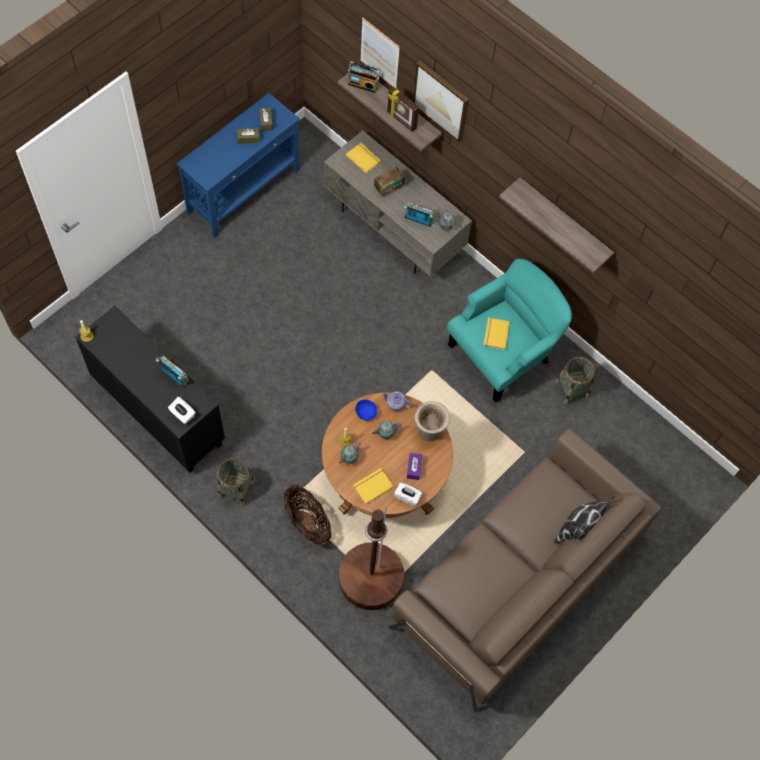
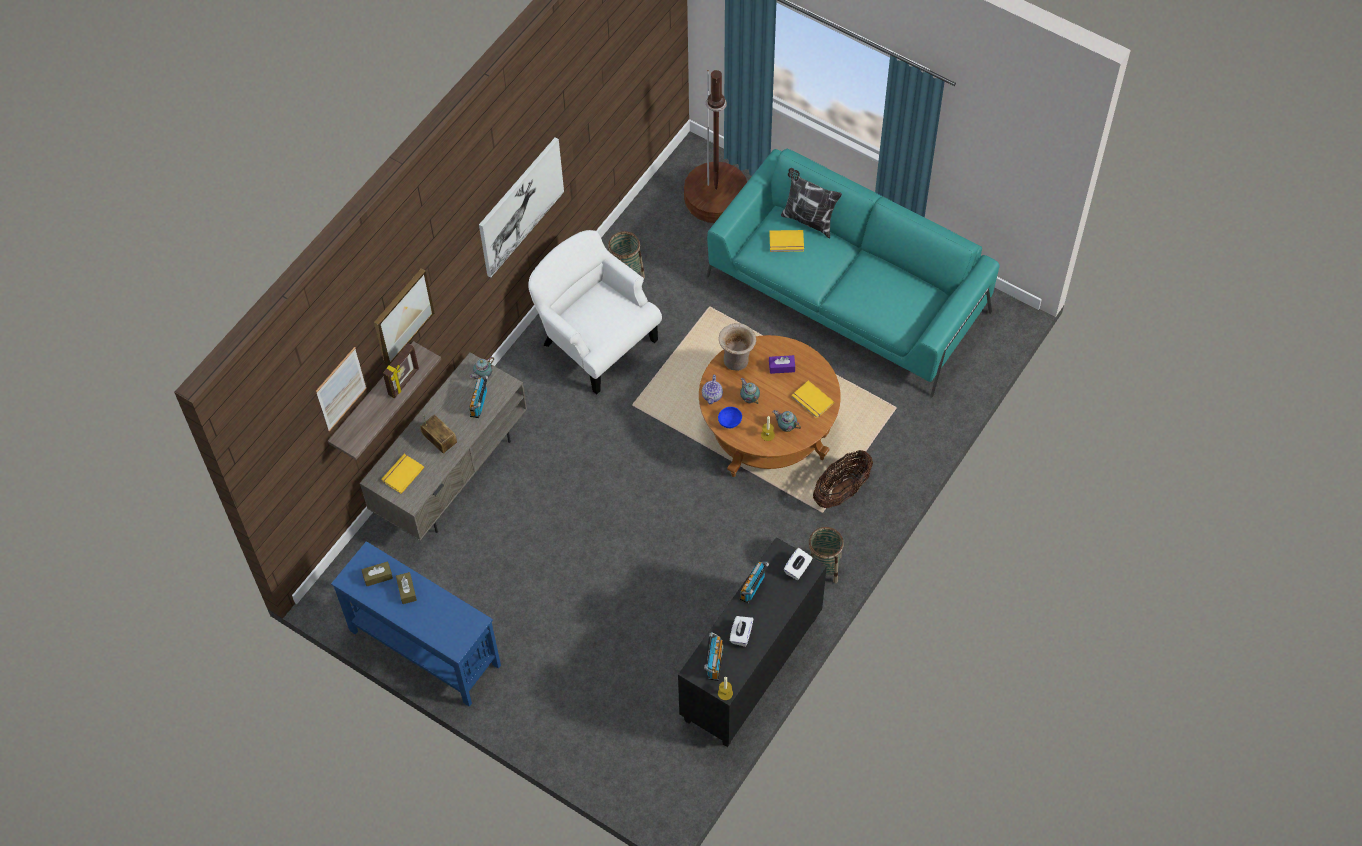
camera: 95 degrees left, 5 degrees down
(363, 84) = (357, 429): radio -> radio (714, 663)
(371, 579) = (886, 421): brown floor lamp -> brown floor lamp (716, 197)
(407, 497) = (815, 368): white tissue box -> white tissue box (741, 635)
(495, 334) = (603, 320): yellow book -> yellow book (786, 243)
(502, 353) = (596, 342): turquoise armchair -> white armchair
(519, 578) = (848, 294): brown sofa -> turquoise sofa
(563, 222) = (520, 206): shelf -> picture

